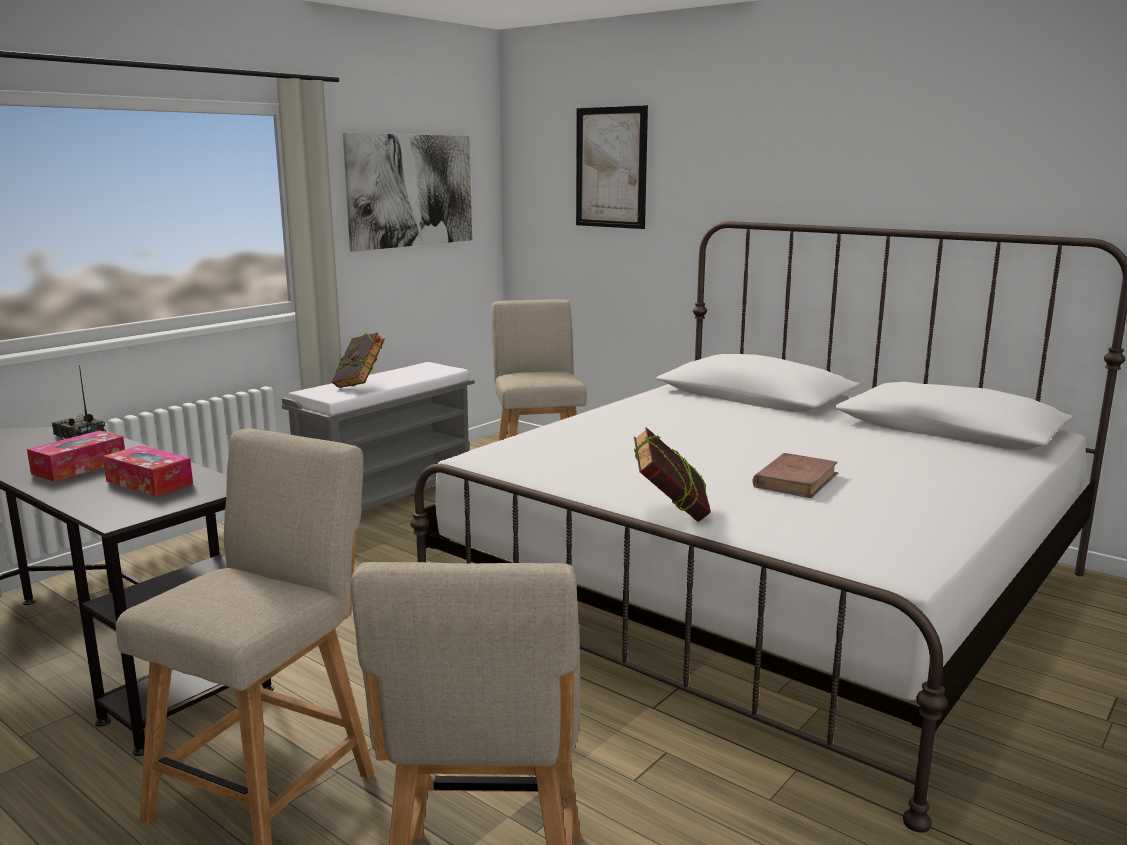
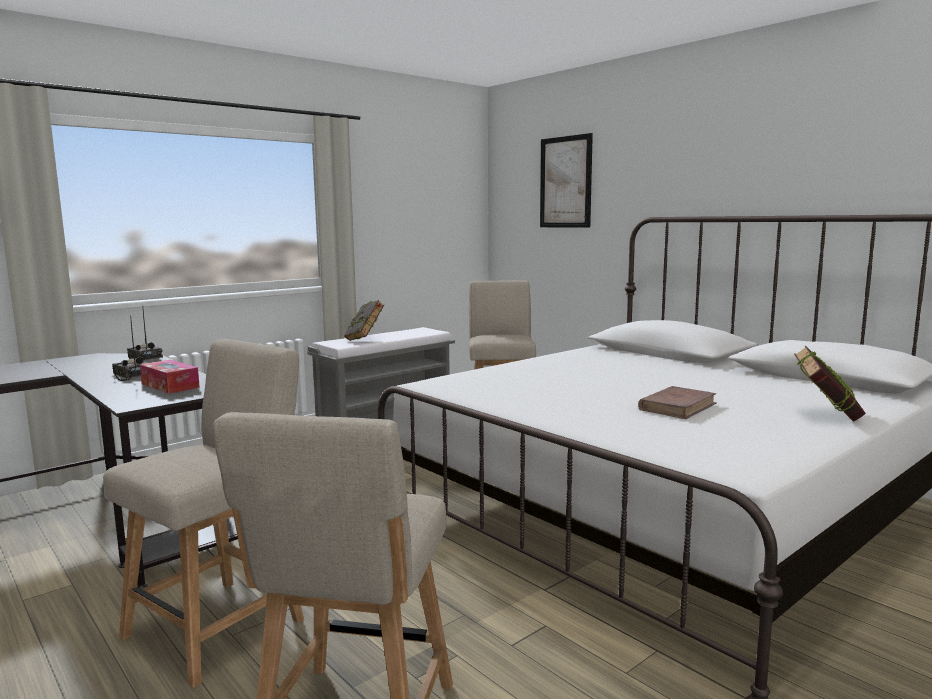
camera: 10 degrees right, 5 degrees down
(79, 467) = (130, 375): tissue box -> radio
(411, 190) = (416, 201): picture -> none
(670, 514) = (559, 425): book -> book (825, 416)

